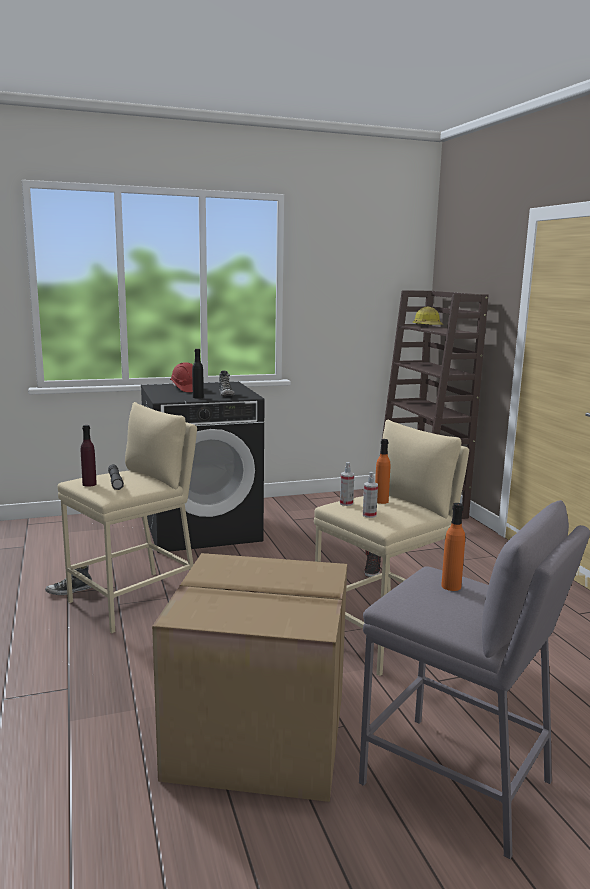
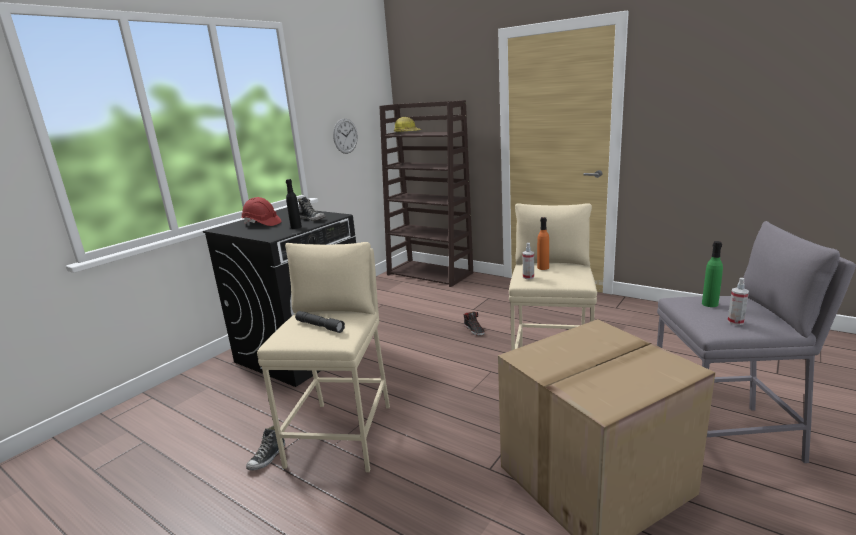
camera: 35 degrees left, 5 degrees up
(89, 484) = (302, 338): purple bottle -> none
(347, 319) = (345, 136): none -> wall clock
(369, 515) = (560, 279): spray bottle -> spray bottle (735, 321)
(451, 586) = (709, 304): orange bottle -> green bottle

